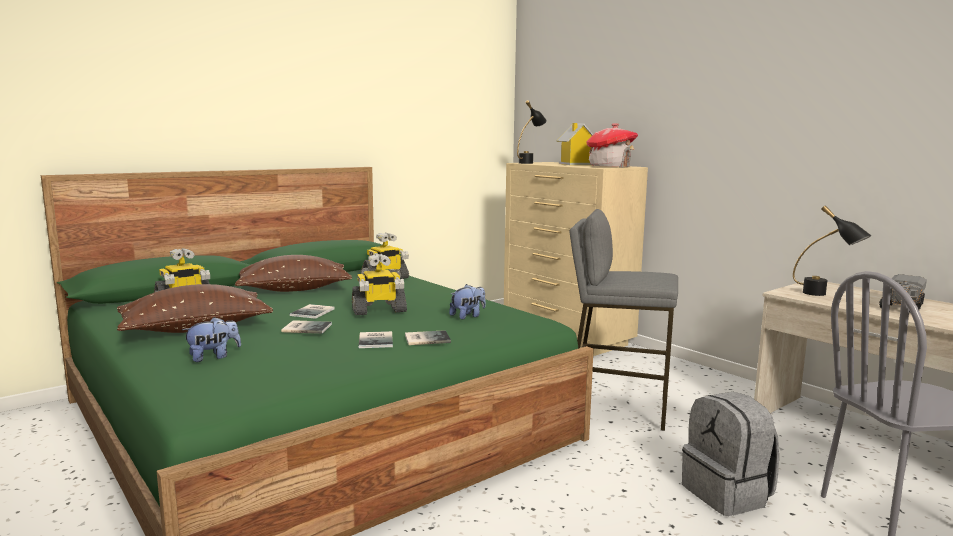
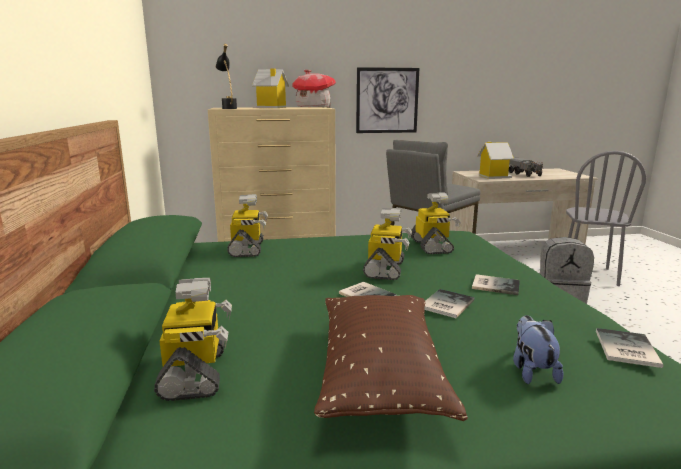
camera: 60 degrees left, 5 degrees up
(294, 290) = (227, 293): brown pillow -> none
(426, 338) = (498, 268): book -> book (625, 349)
(468, 316) = (432, 246): plush toy -> toy robot
(721, 162) = (387, 100): none -> picture
(825, 295) = (493, 176): black table lamp -> toy house

